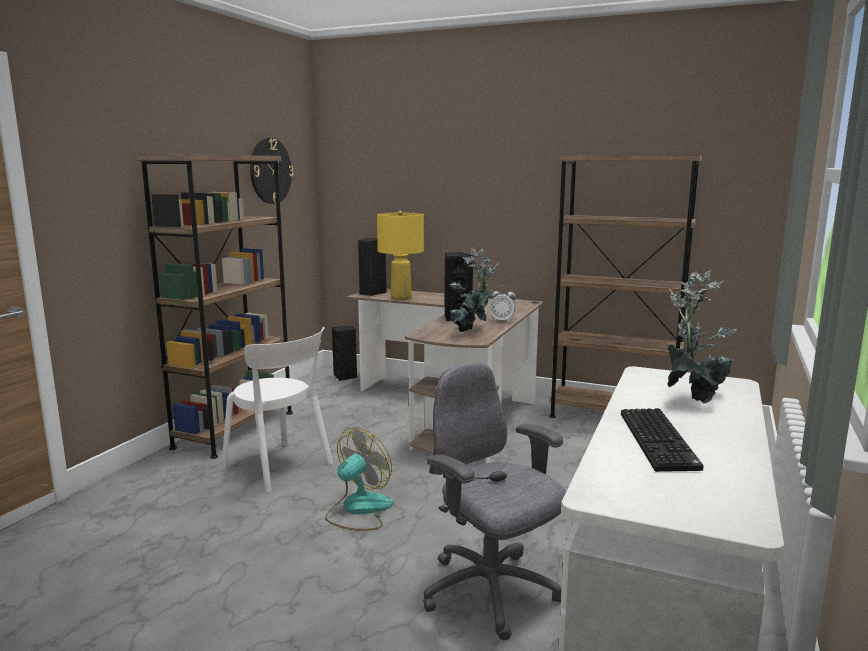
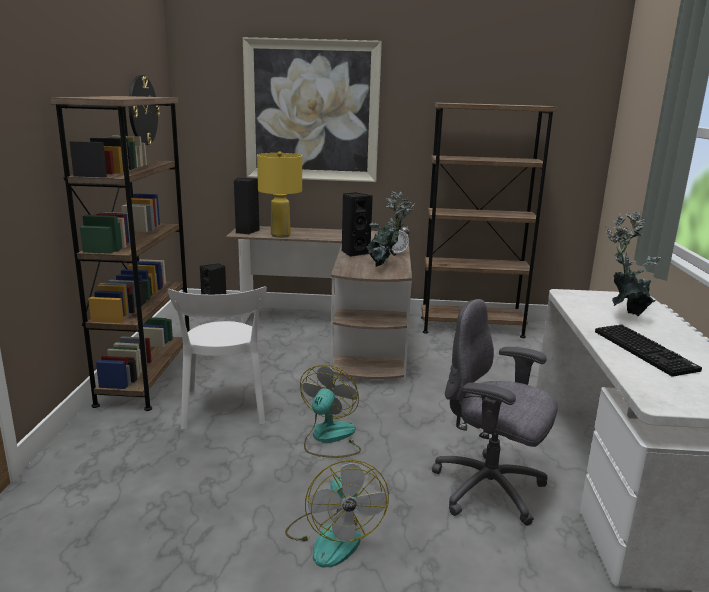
camera: 20 degrees left, 5 degrees up
(280, 467) = (224, 409): white chair -> white chair turned 60 degrees clockwise
(284, 605) = (333, 536): none -> fan
(444, 170) = (312, 111): none -> picture

